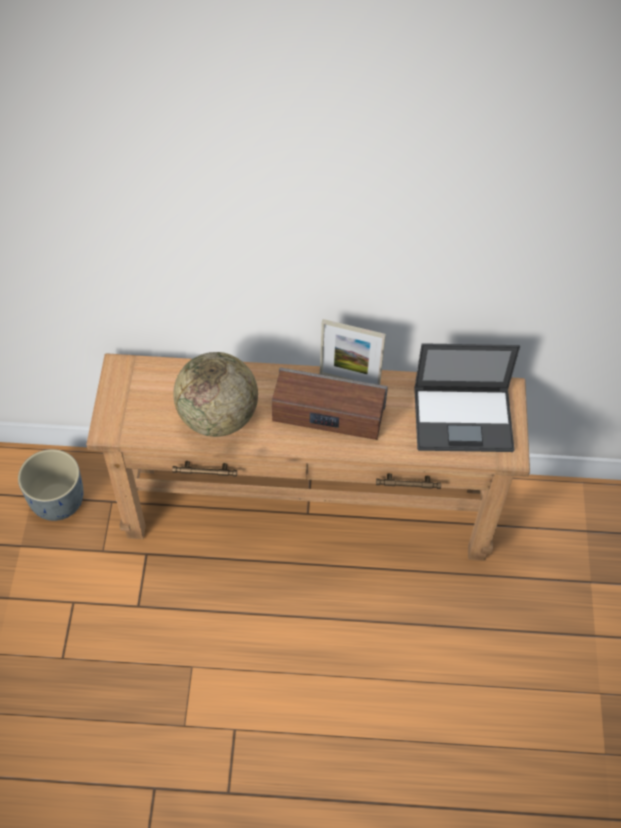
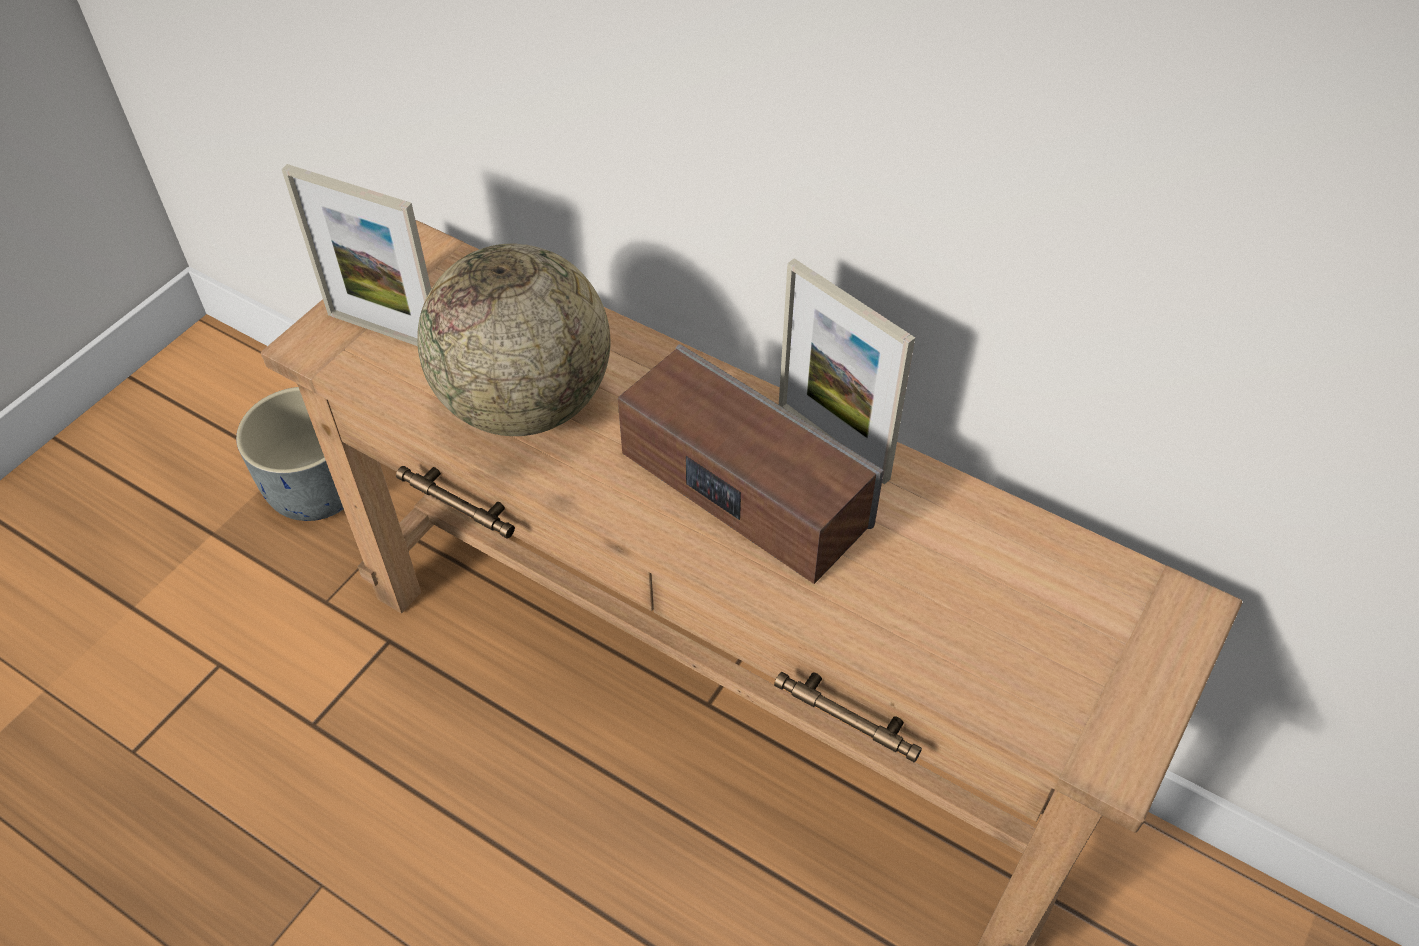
camera: 30 degrees right, 5 degrees down
(134, 411) = (385, 331): none -> picture frame
(464, 419) = (1043, 626): laptop -> none

